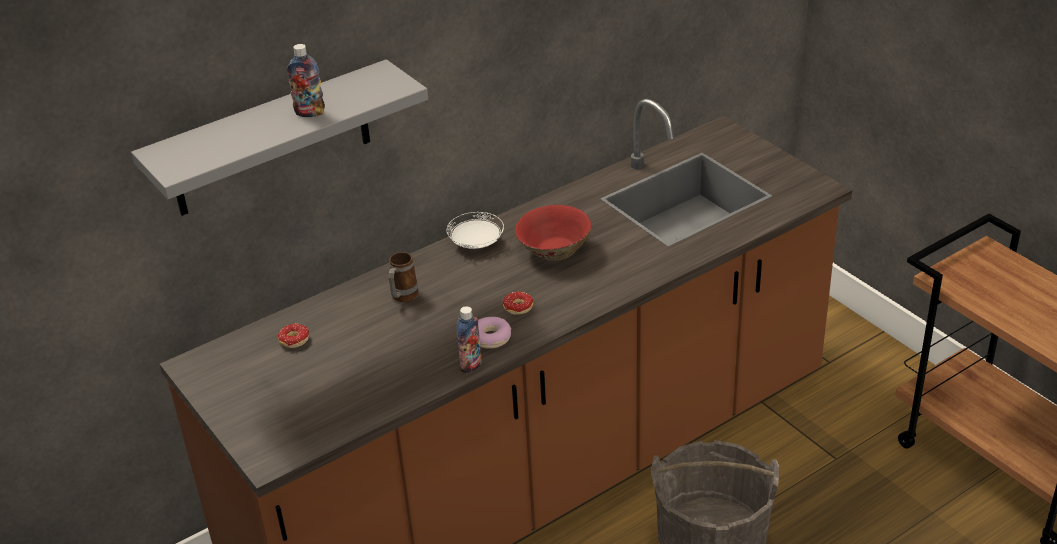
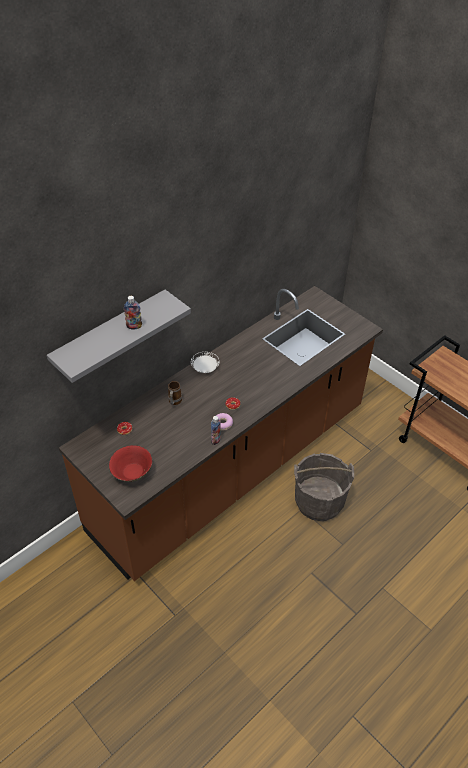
camera: 10 degrees left, 10 degrees up
(554, 250) = (244, 371): red bowl -> red bowl (132, 472)

